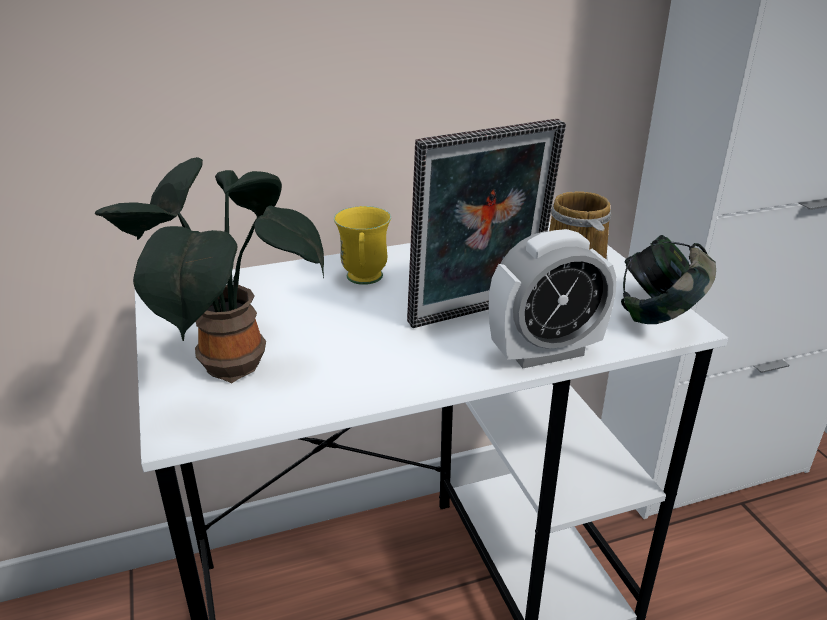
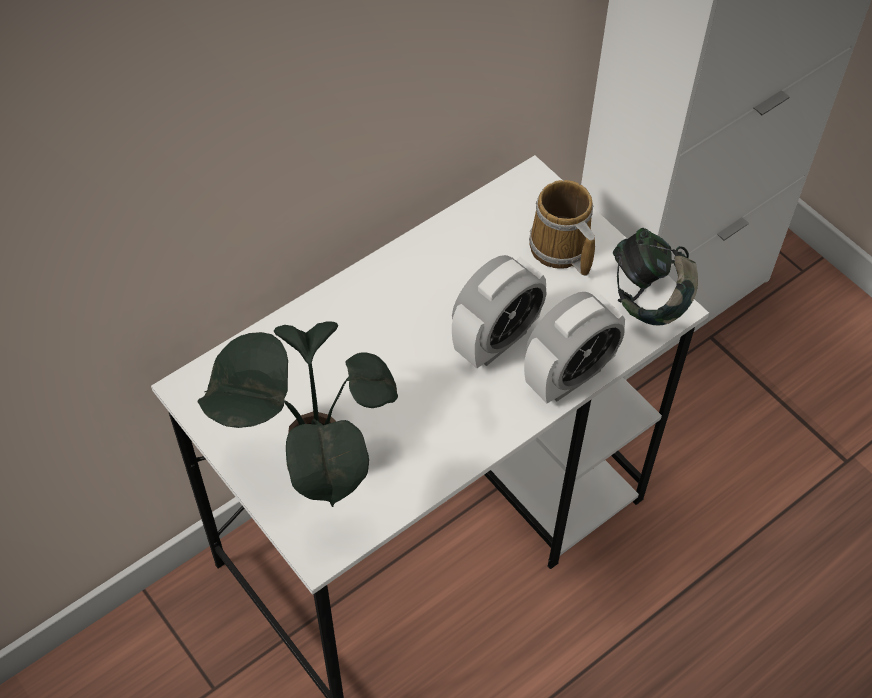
camera: 20 degrees left, 25 degrees up
(364, 281) = (373, 320): yellow mug -> none
(478, 314) = (496, 340): picture frame -> alarm clock

